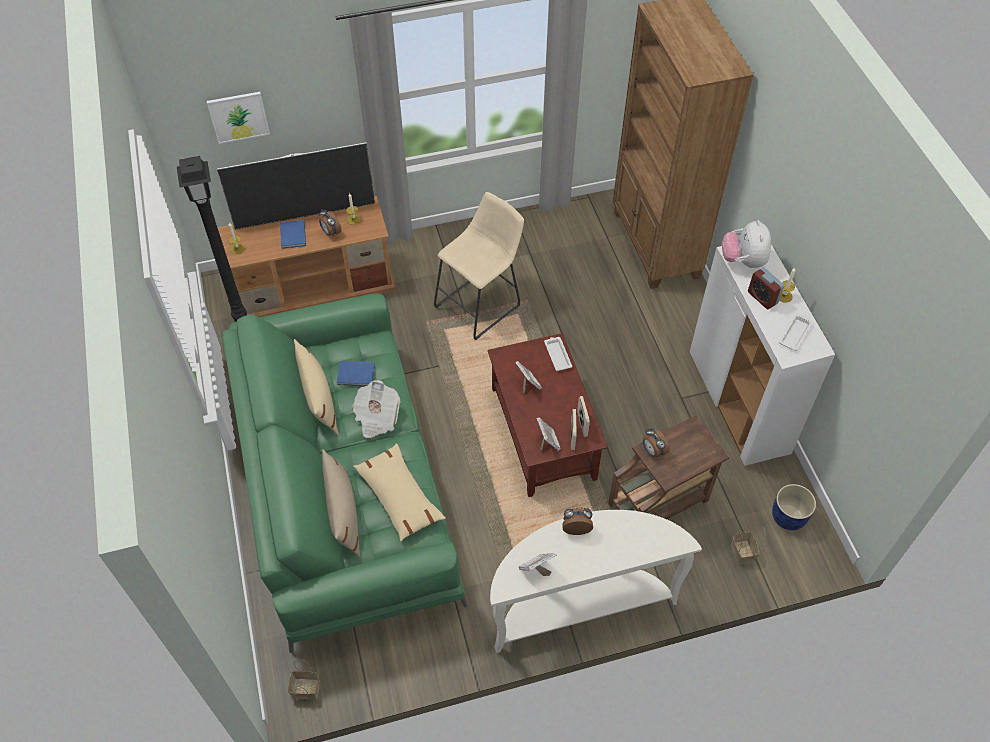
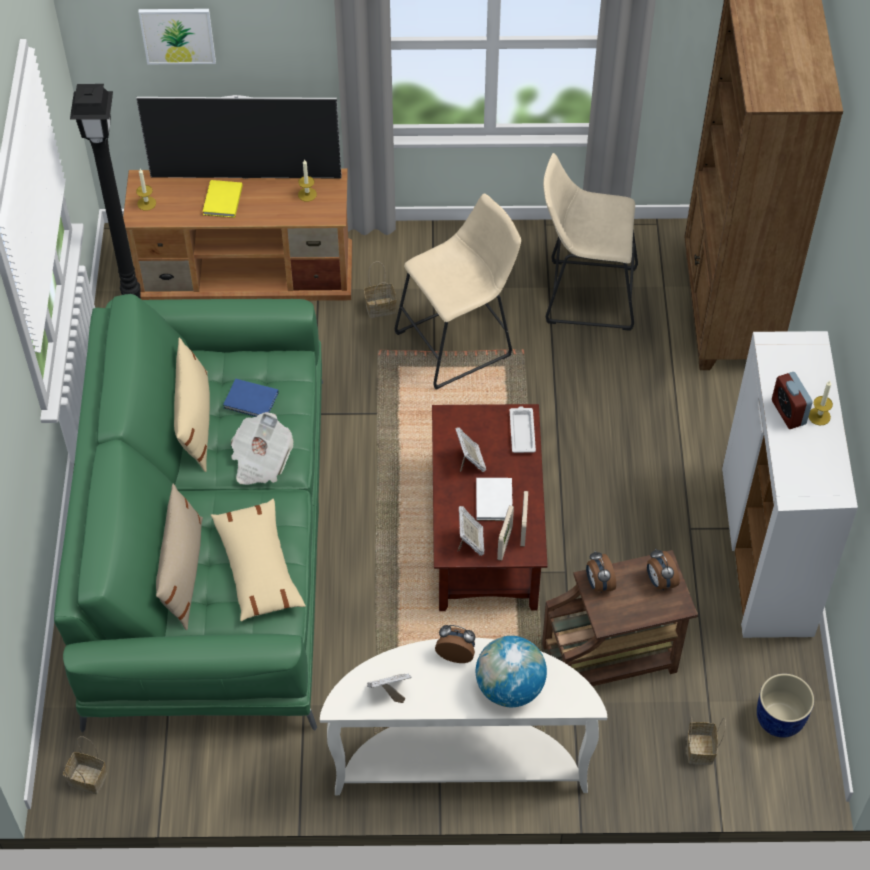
camera: 15 degrees right, 0 degrees up
(292, 236) = (222, 201): blue book -> yellow book
(330, 232) = (272, 206): alarm clock -> alarm clock (659, 581)
(418, 291) = (381, 307): none -> basket
(554, 407) = (495, 499): none -> white book
(556, 253) = (584, 294): none -> beige stool
(624, 544) = (509, 687): none -> globe
(743, 261) = (782, 358): plush toy -> none
(795, 333) = (814, 468): white tray -> none

